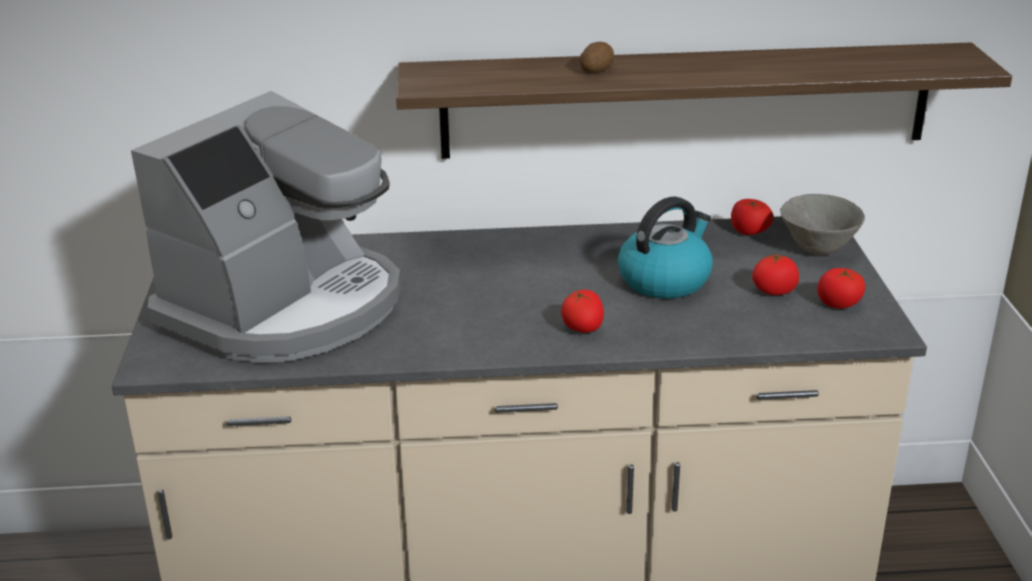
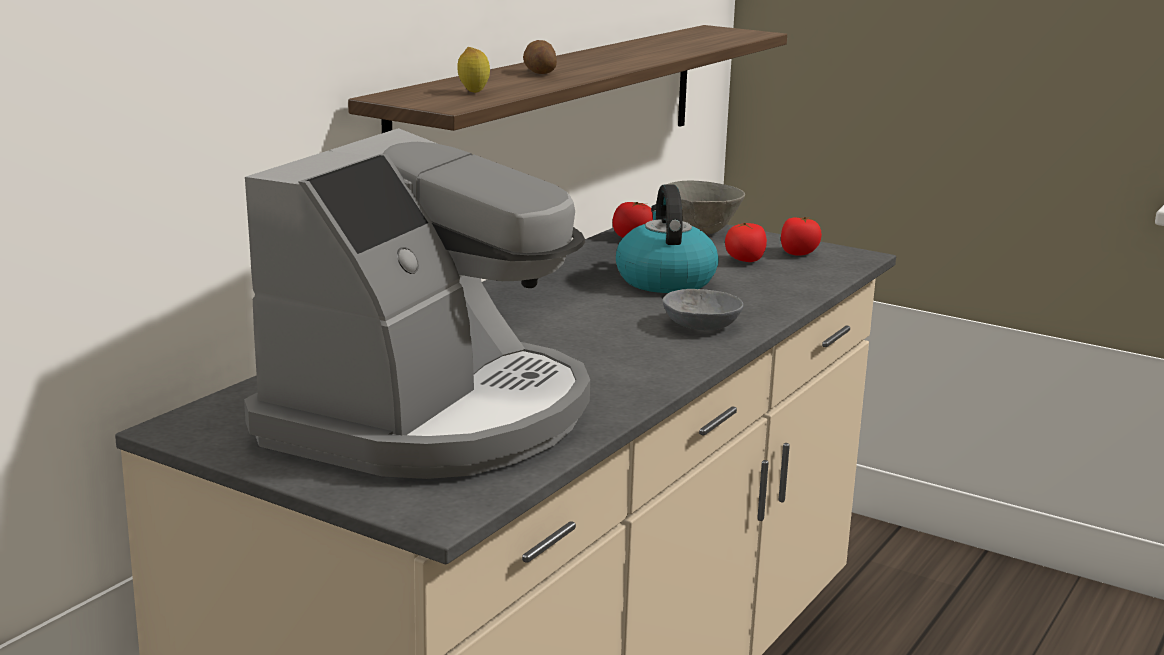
camera: 55 degrees left, 10 degrees down
(286, 307) = (430, 417): coffee machine -> coffee machine turned 45 degrees clockwise
(480, 78) = (473, 92): none -> lemon
(583, 328) = (700, 326): tomato -> grey bowl

